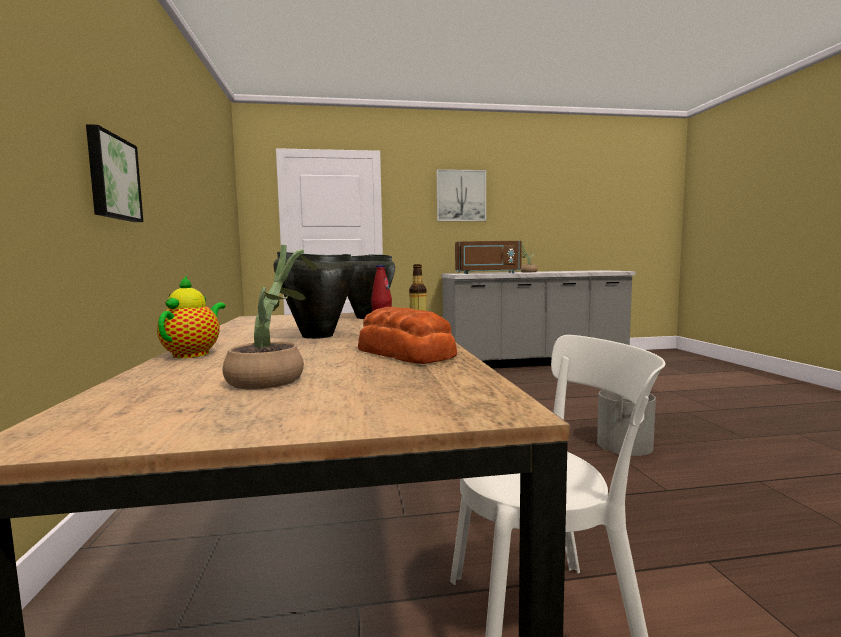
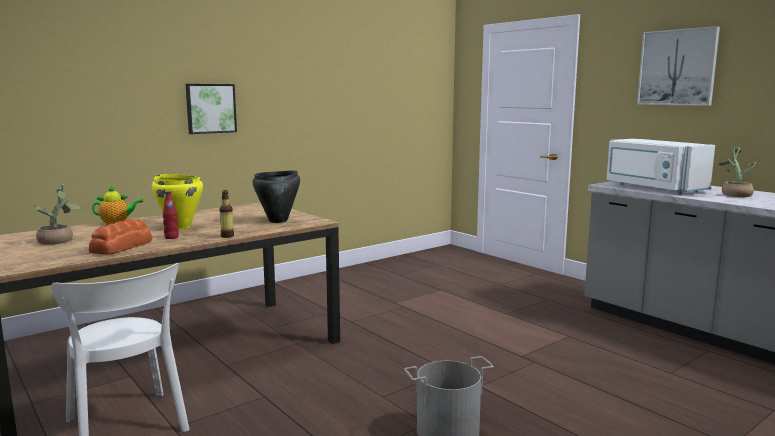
camera: 60 degrees right, 5 degrees up
(317, 336) = (180, 227): black cooking pot -> yellow cooking pot
(487, 273) = (652, 188): brown microwave -> white microwave

